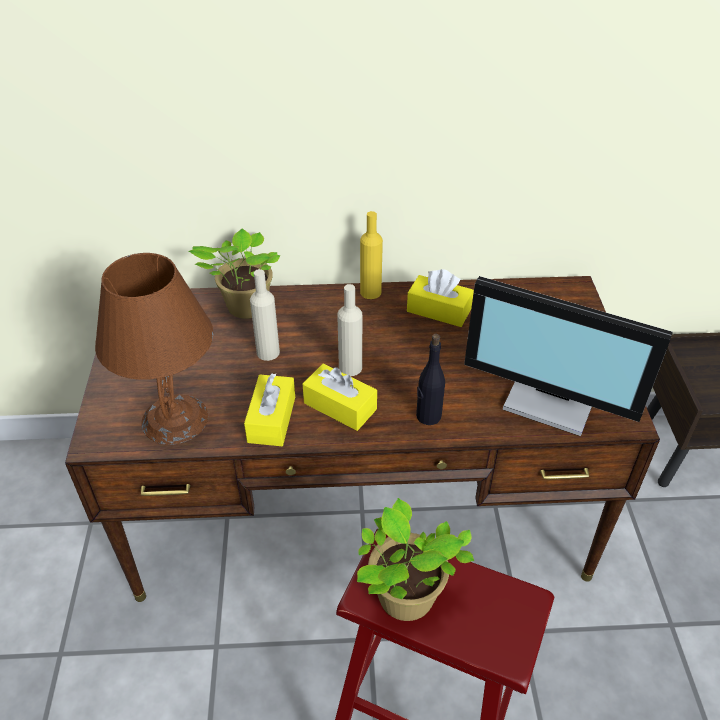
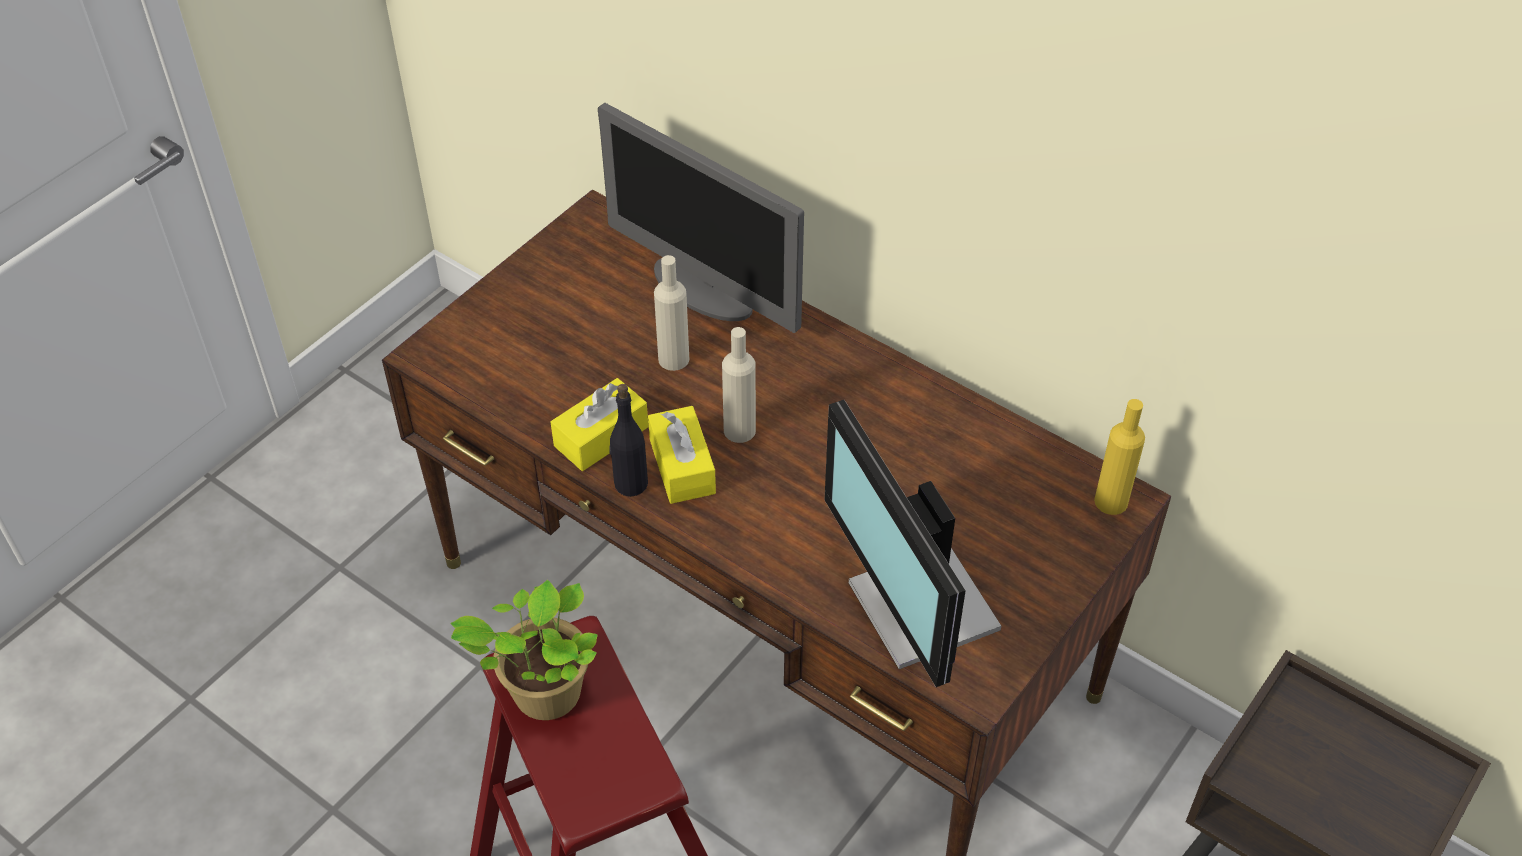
camera: 40 degrees right, 5 degrees up
(174, 418) = (513, 376): brown table lamp -> none
(244, 308) = (703, 290): potted plant -> monitor
(370, 292) = (863, 353): yellow bottle -> yellow bottle (1111, 501)
(428, 416) = (759, 537): black bottle -> black bottle (630, 483)
(439, 310) = (917, 423): yellow tissue box -> none

